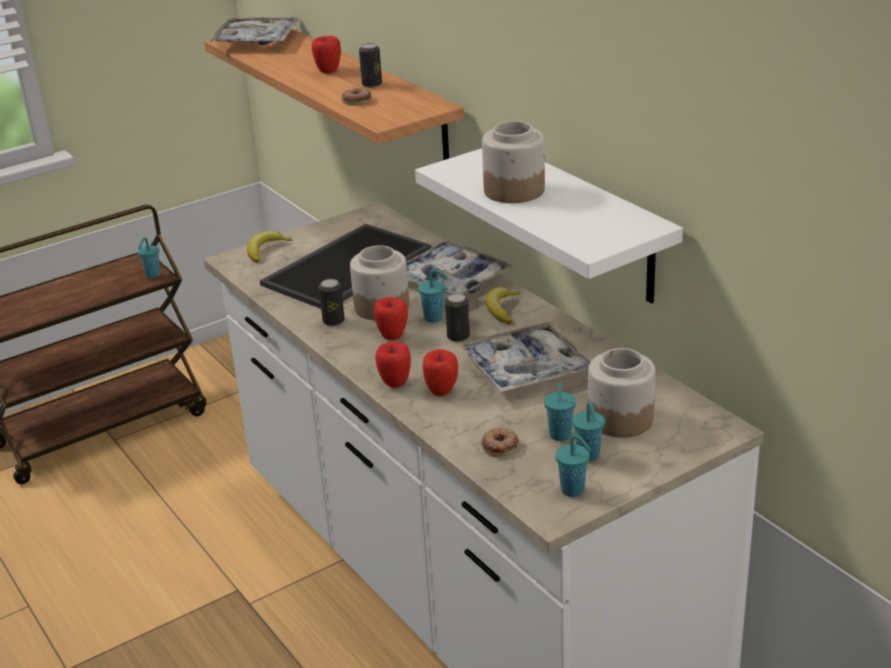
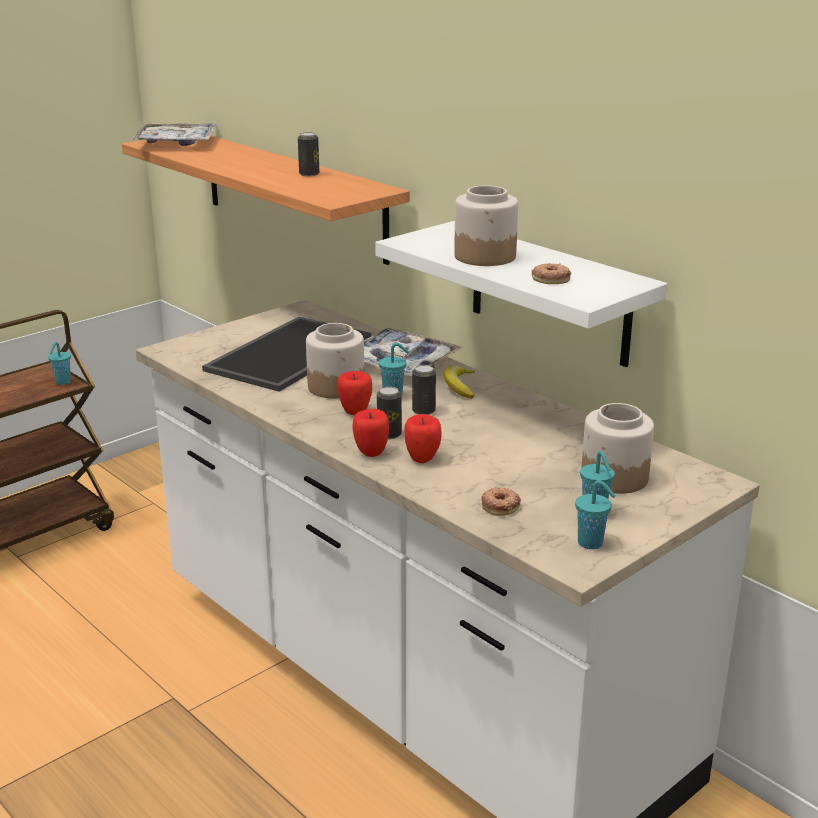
camera: 10 degrees left, 5 degrees down
(265, 250) = (200, 341): banana -> none
(328, 71) = (260, 164): apple -> none
(333, 321) = (289, 400): can -> can (389, 434)
(357, 100) = (299, 185): donut -> donut (551, 278)
(526, 369) = (502, 436): tray -> none
(560, 436) = (559, 495): turquoise cup -> none

